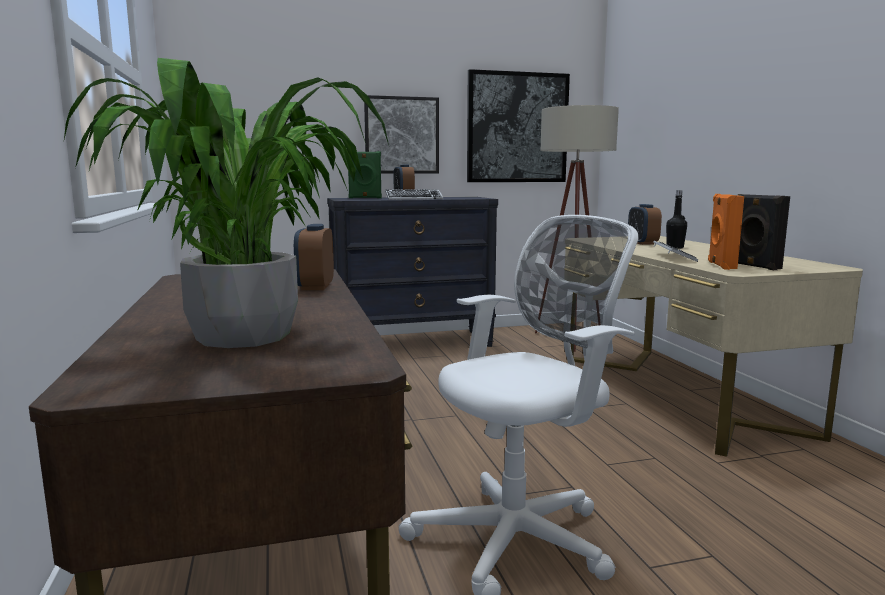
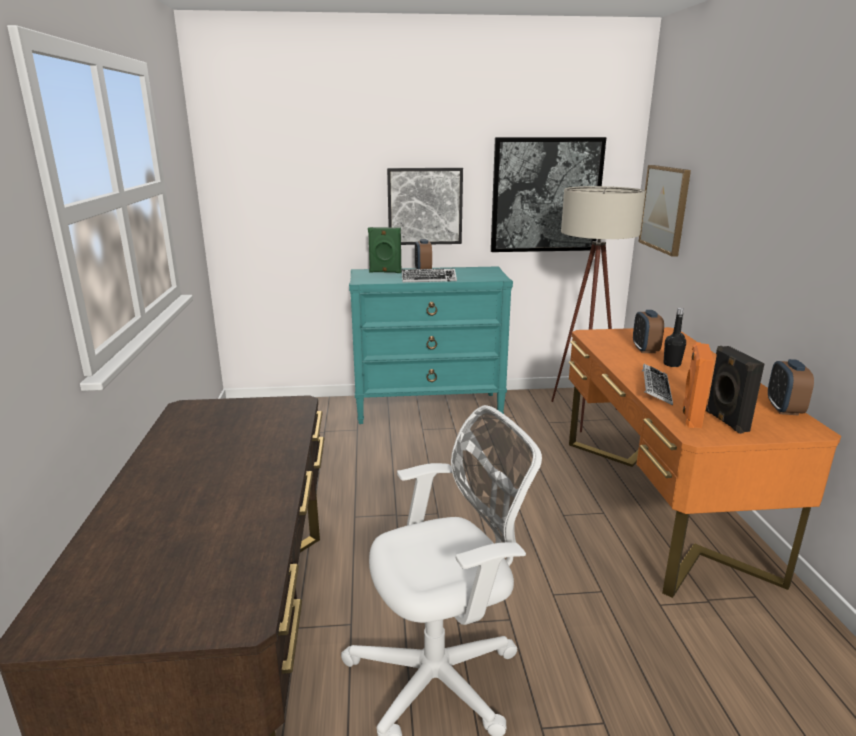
camera: 10 degrees right, 10 degrees up
(246, 336) = (184, 543): potted plant -> none
(315, 287) = (282, 440): alarm clock -> alarm clock (784, 409)
(413, 343) = (429, 408): black dresser -> turquoise dresser
(632, 132) = (665, 209): none -> picture
(675, 393) = (659, 502): beige desk -> orange desk

